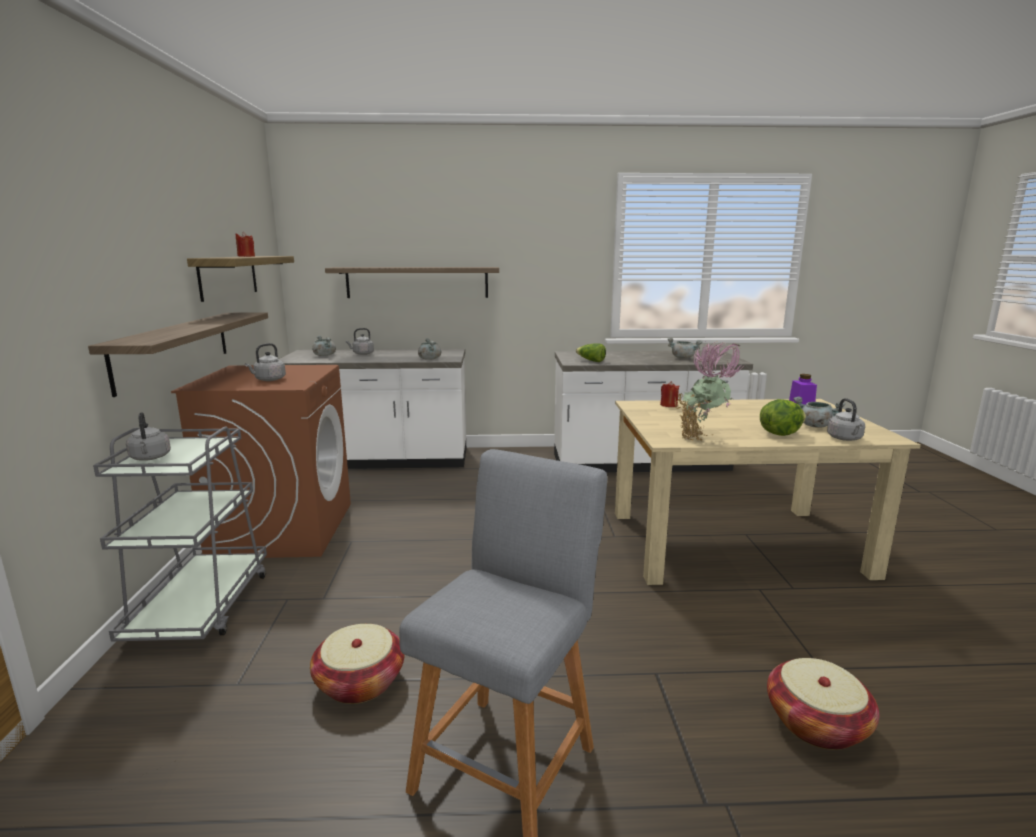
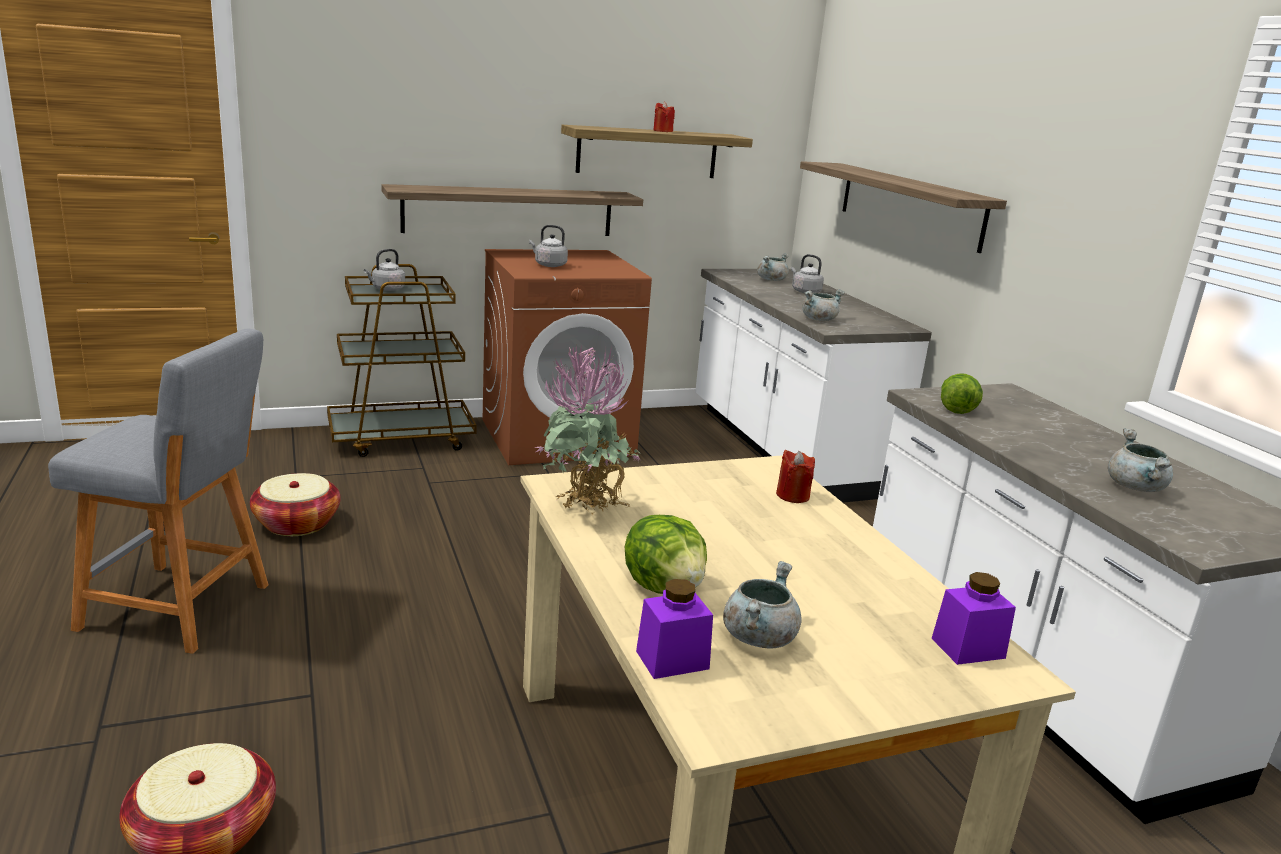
camera: 70 degrees right, 5 degrees up
(201, 607) = (402, 438): grey cart -> brown cart
(845, 439) = (672, 660): grey kettle -> purple jar

